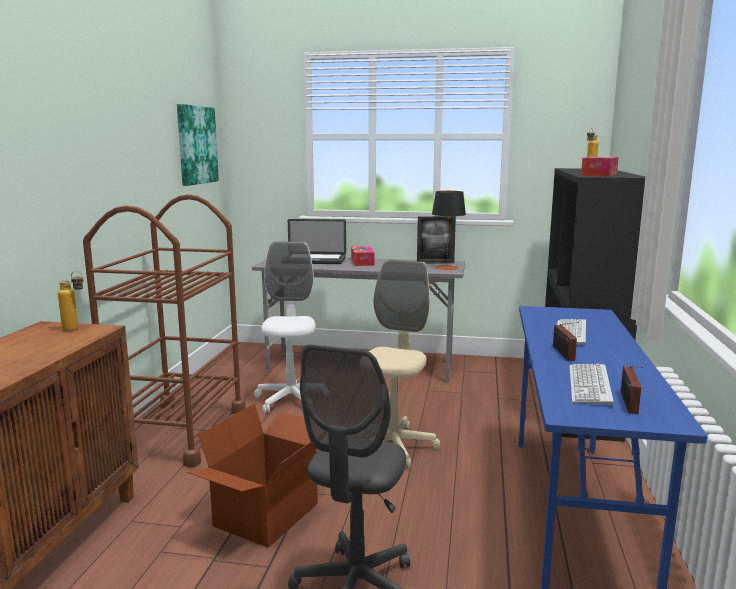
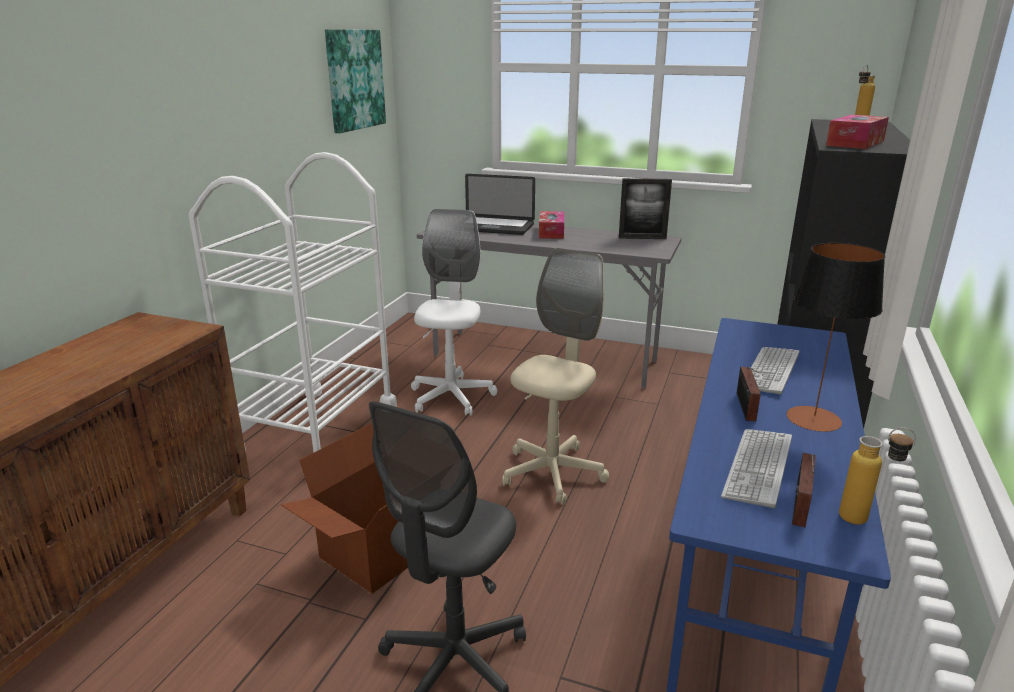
camera: 10 degrees right, 10 degrees up
(76, 329) = (168, 328): bottle -> bottle (865, 519)
(178, 432) = (316, 430): brown cart -> white cart
(447, 268) = (653, 247): table lamp -> table lamp (814, 419)

